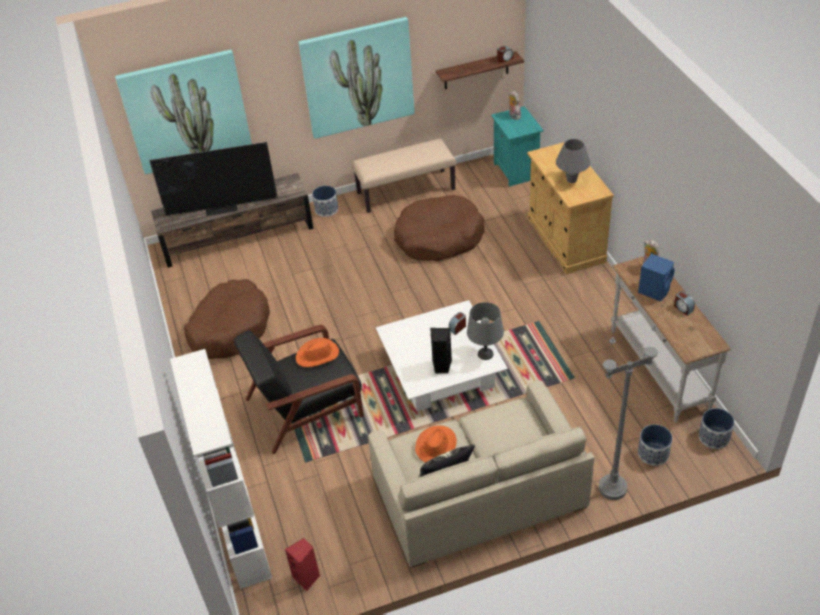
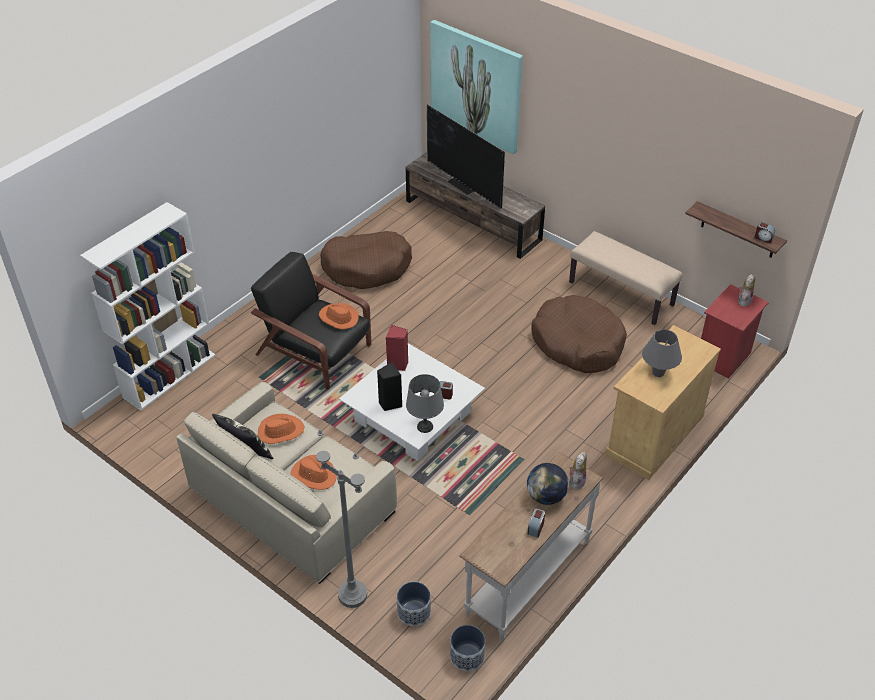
camera: 55 degrees right, 0 degrees up
(307, 578) = (150, 430): red speaker -> red speaker (398, 365)
(326, 209) = (550, 255): planter -> none
(357, 77) = (622, 155): picture -> none
(506, 440) = (314, 474): none -> orange hat
(517, 171) = (724, 358): turquoise nightstand -> red nightstand
(654, 290) = (546, 496): blue speaker -> globe

